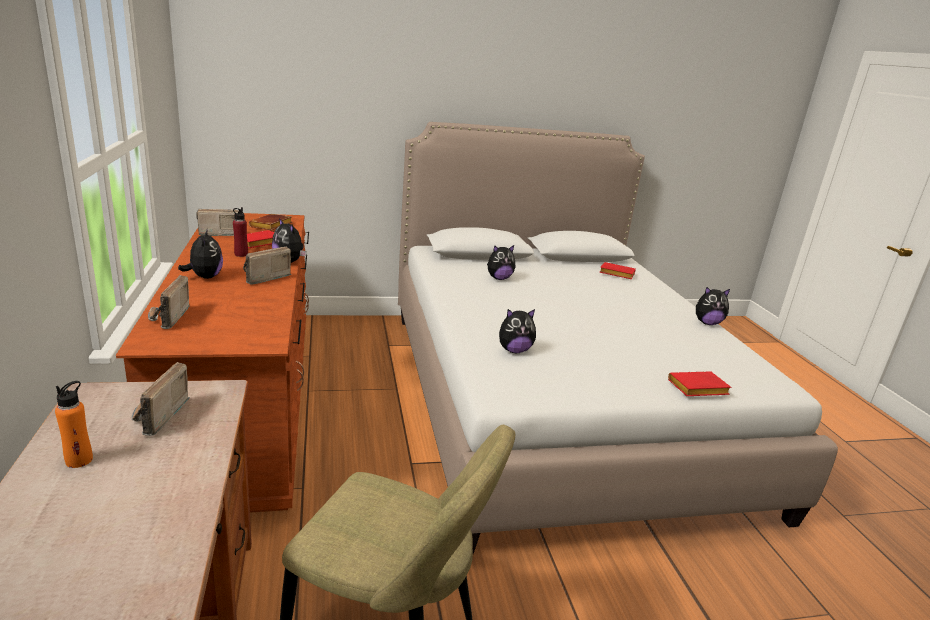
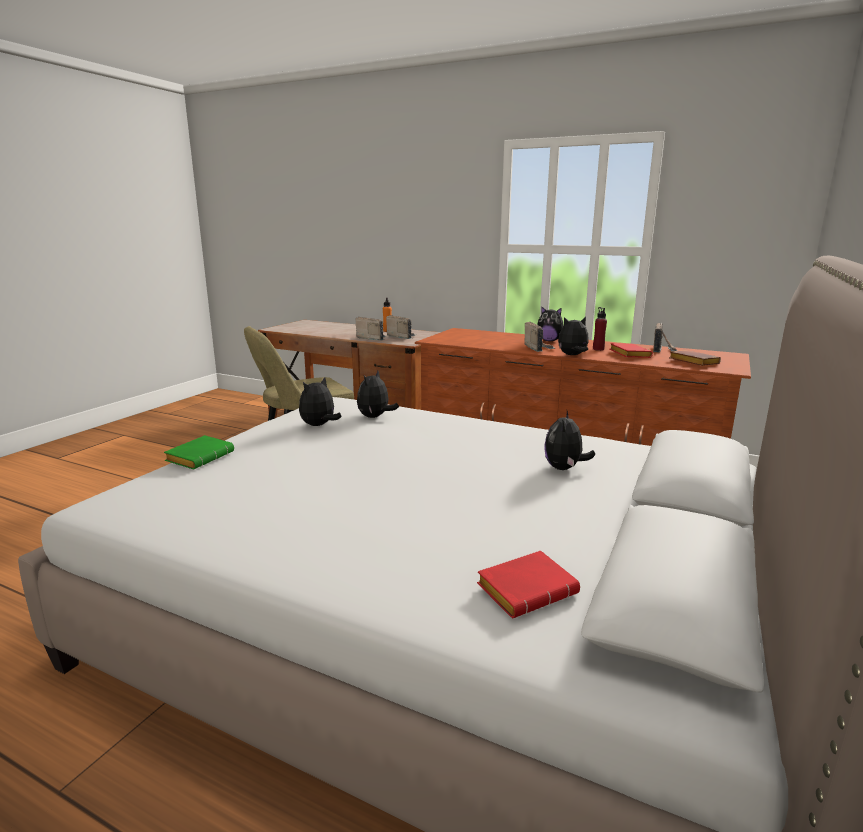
camera: 130 degrees right, 5 degrees down
(167, 318) = (486, 333): radio -> radio (372, 338)
(697, 389) = (200, 457): red book -> green book
(707, 323) = (248, 560): plush toy -> plush toy (319, 425)

